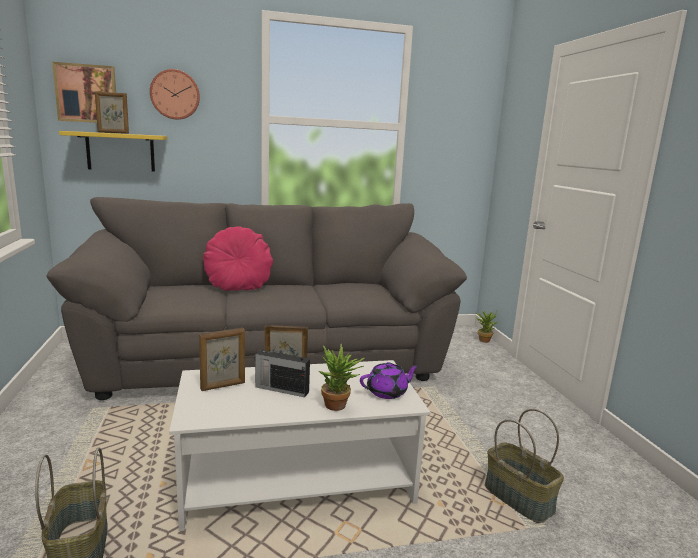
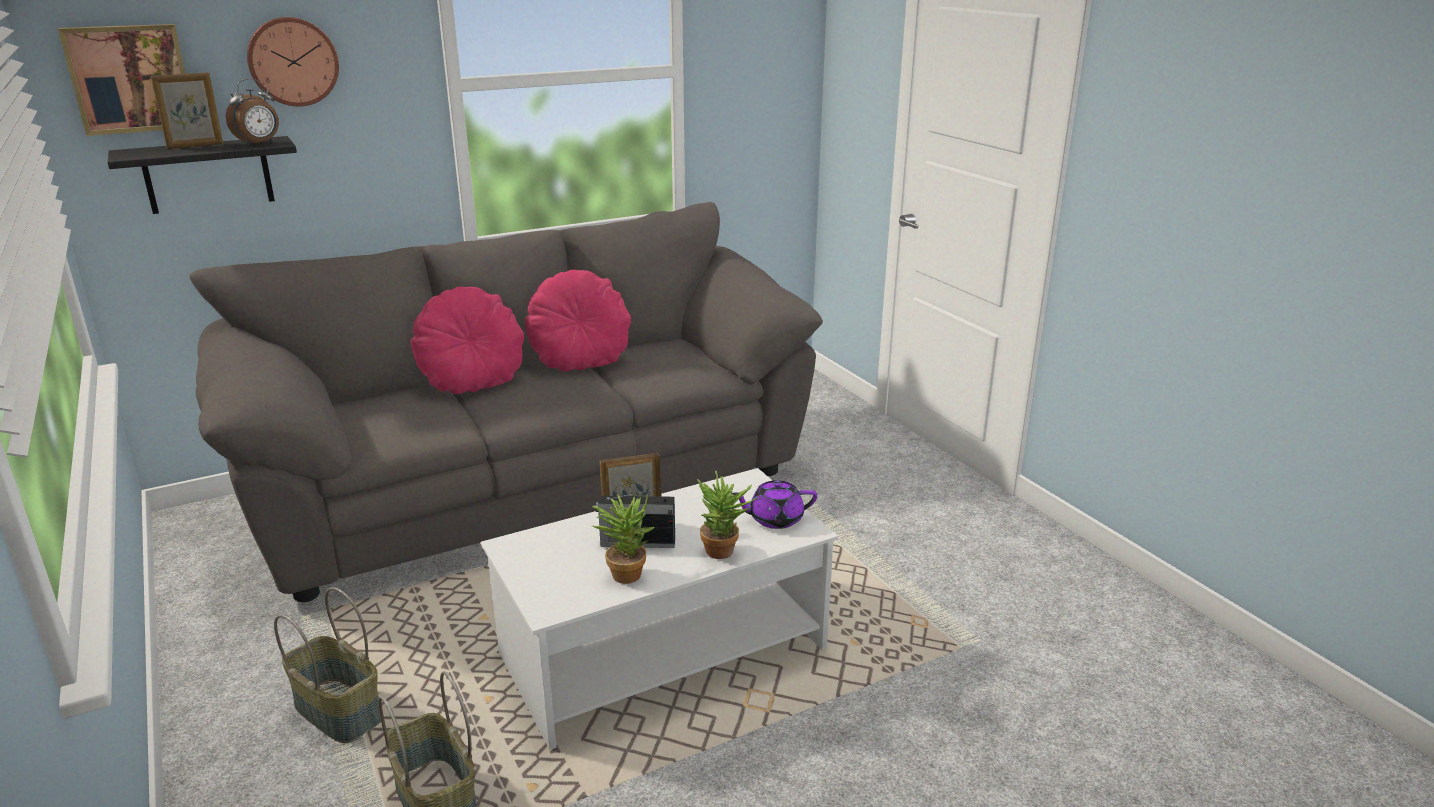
camera: 15 degrees left, 10 degrees up
(120, 152) = (208, 175): yellow shelf -> black shelf
(145, 134) = (259, 144): none -> alarm clock
(223, 386) = (556, 554): picture frame -> none
(309, 287) = (581, 365): none -> pink pillow
(388, 392) = (774, 519): purple teapot -> purple teapot turned 150 degrees counterclockwise
(484, 339) = (831, 390): potted plant -> potted plant (626, 572)
(519, 498) = (943, 614): basket -> basket (340, 711)

